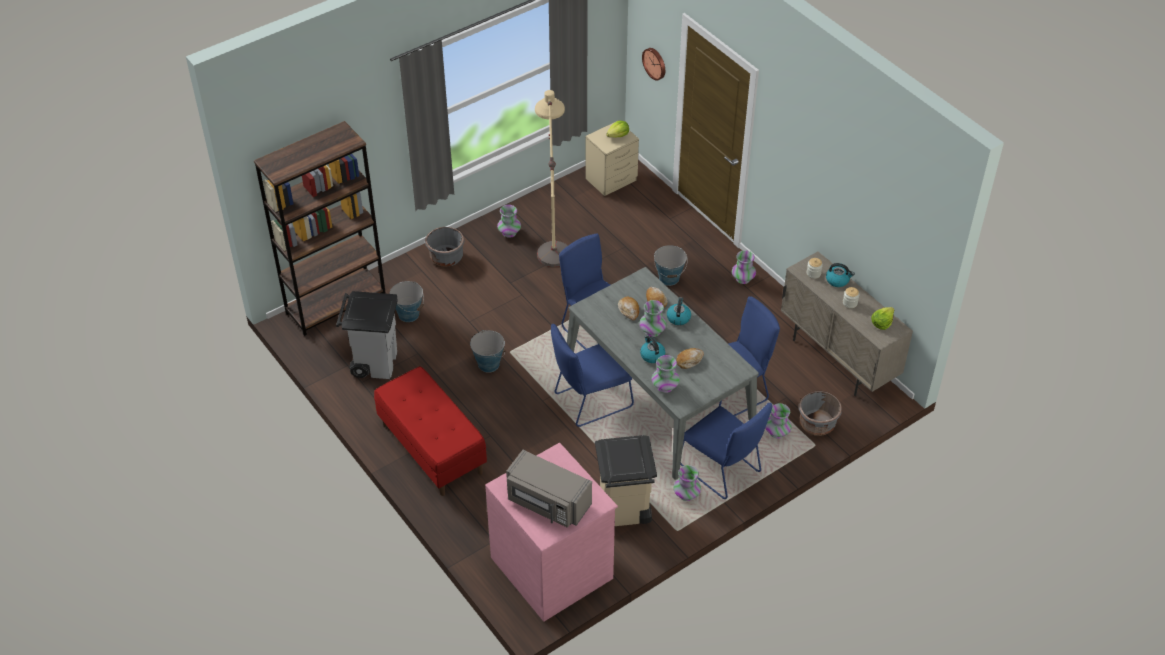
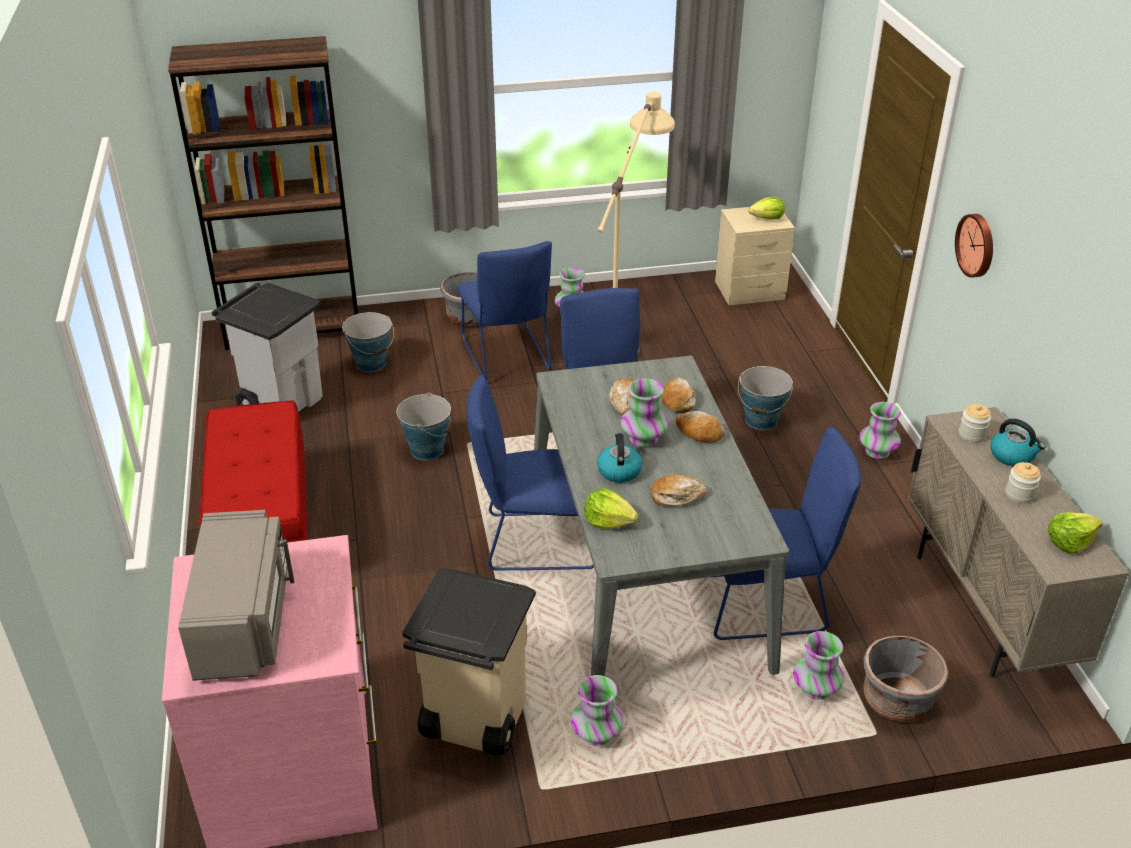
camera: 25 degrees right, 10 degrees down
(547, 502) = (244, 621): grey microwave -> grey microwave turned 150 degrees counterclockwise
(655, 63) = (838, 107): wall clock -> wall clock (977, 245)
(665, 386) = (608, 520): vase -> lettuce
(678, 317) = (699, 432): kettle -> bread
(722, 470) = (683, 716): blue chair -> blue chair (507, 357)

